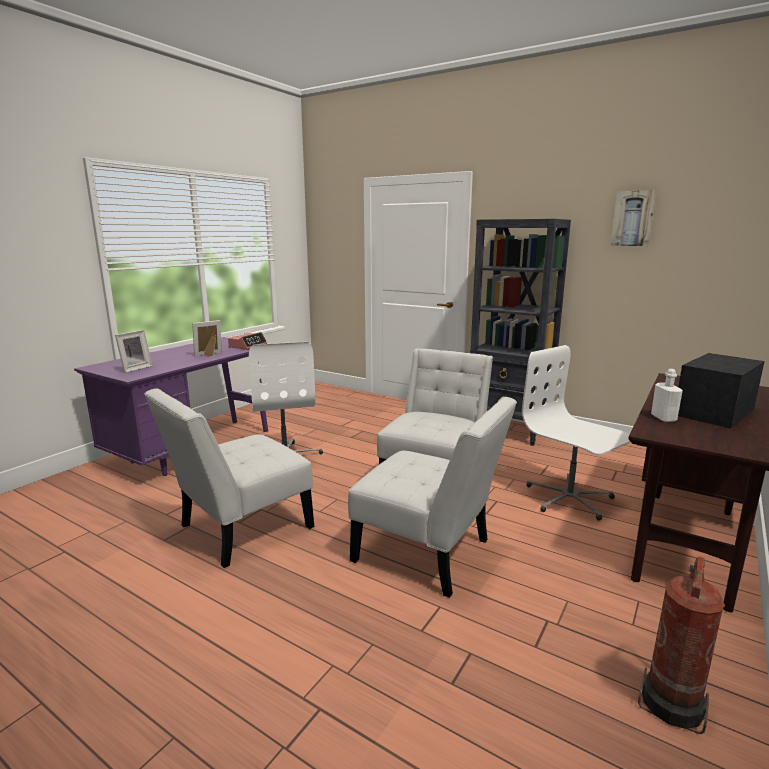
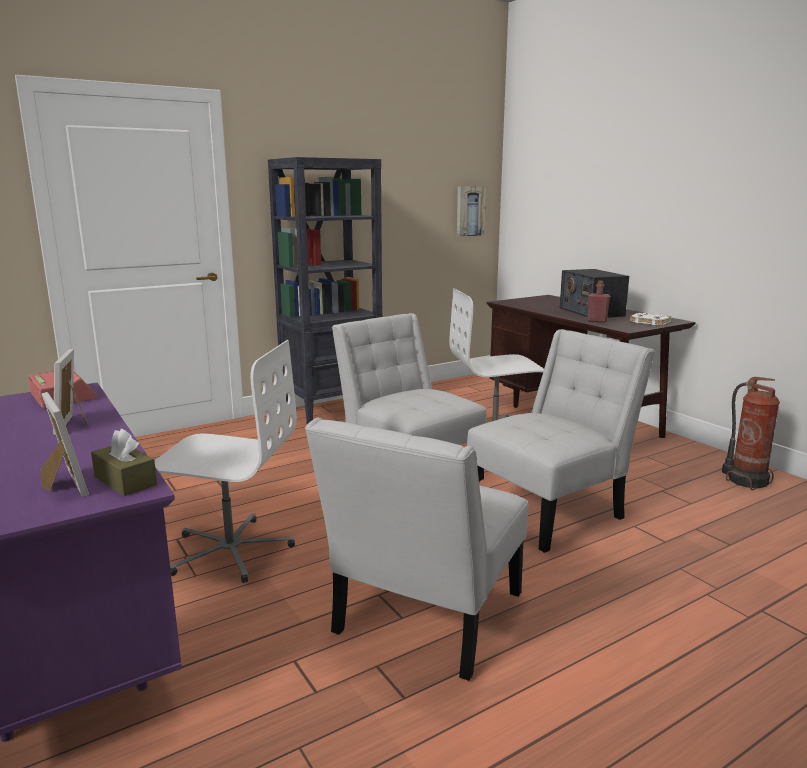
camera: 65 degrees left, 0 degrees up
(141, 374) = (125, 481): none -> brown tissue box
(239, 529) = (424, 619): white chair -> white chair turned 45 degrees clockwise
(633, 218) = (398, 162): picture -> picture (469, 211)
(663, 418) = (597, 321): white bottle -> red bottle
(723, 442) = (650, 322): none -> white book

